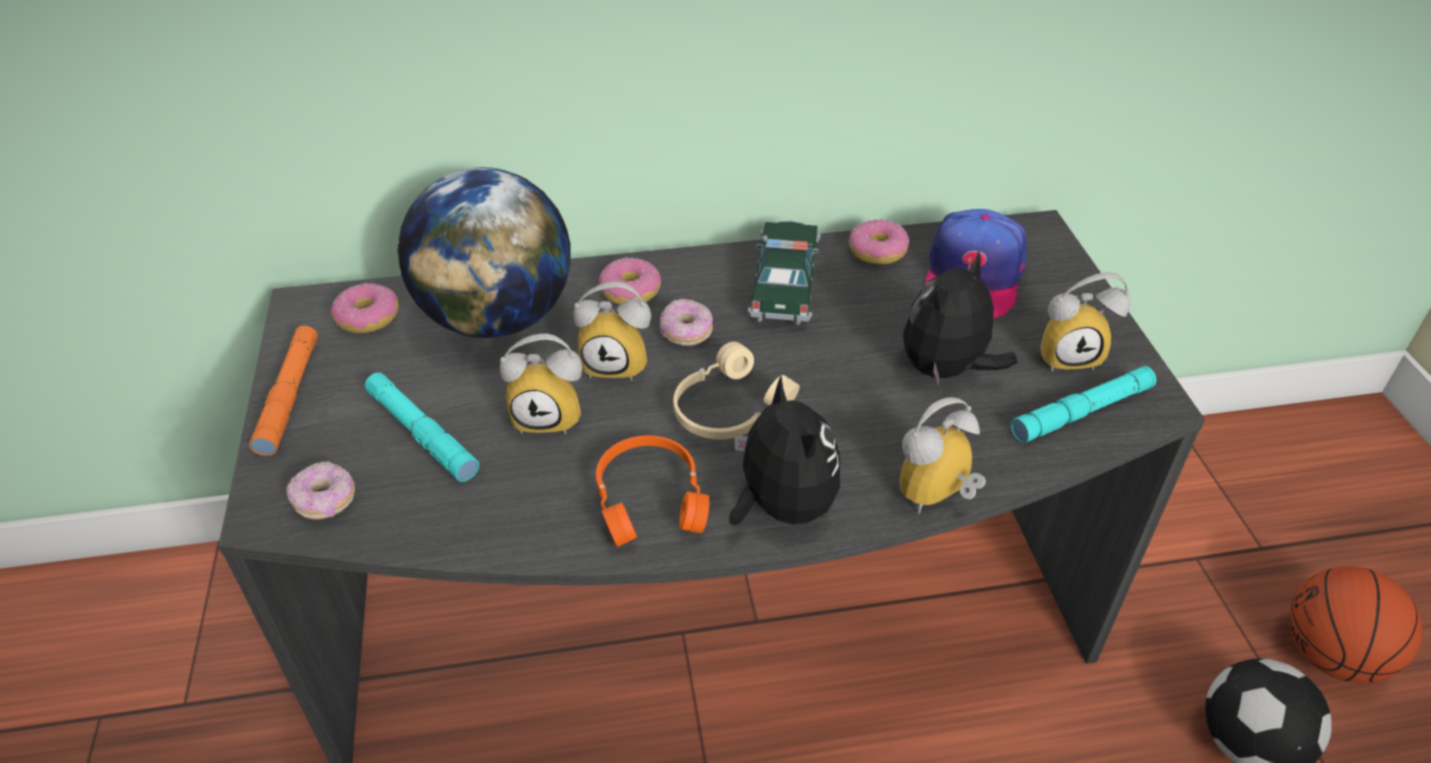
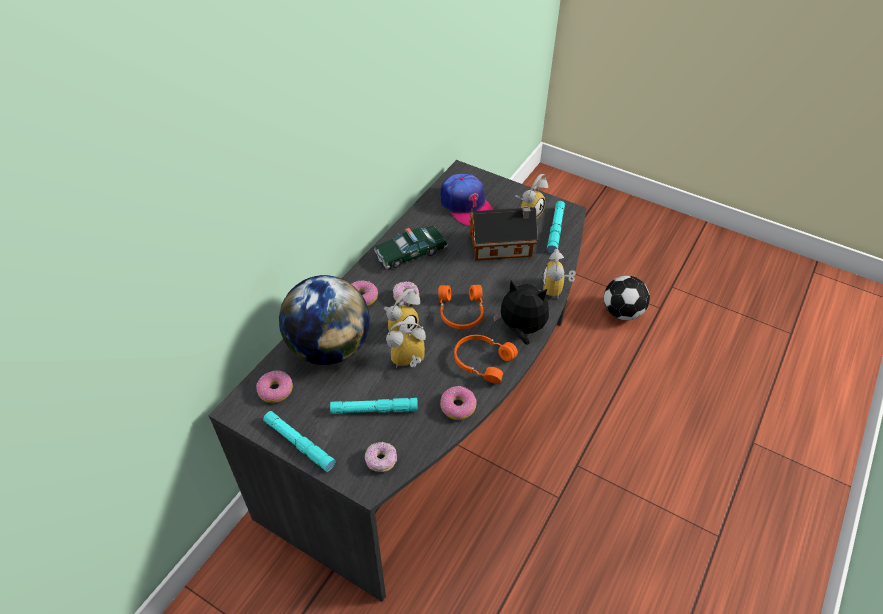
camera: 50 degrees left, 5 degrees up
(289, 396) = (299, 444): orange flashlight -> turquoise flashlight
(550, 415) = (408, 364): alarm clock -> alarm clock turned 150 degrees counterclockwise
(728, 409) = (460, 312): beige headphones -> orange headphones
(784, 283) = (410, 253): toy car -> toy car turned 75 degrees counterclockwise
(877, 251) = (423, 217): donut -> donut (457, 406)
(946, 370) = (503, 245): plush toy -> toy house
(1332, 655) = (614, 266): basketball -> none

